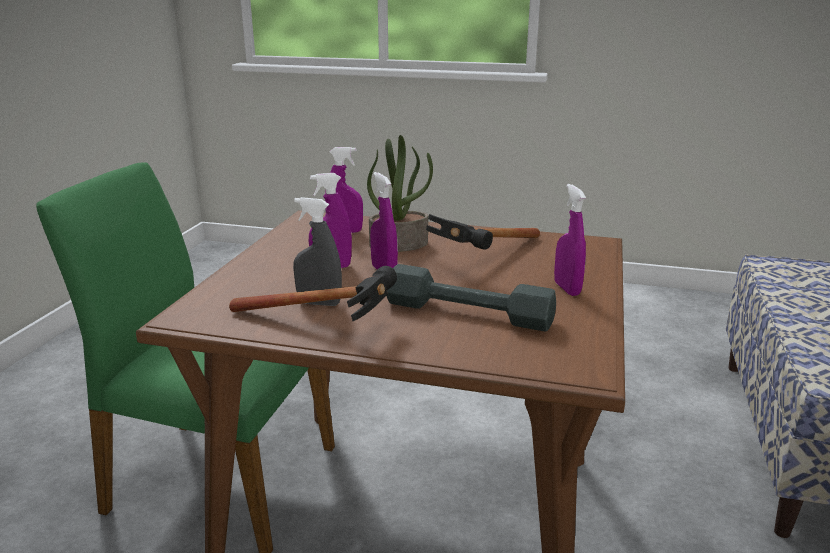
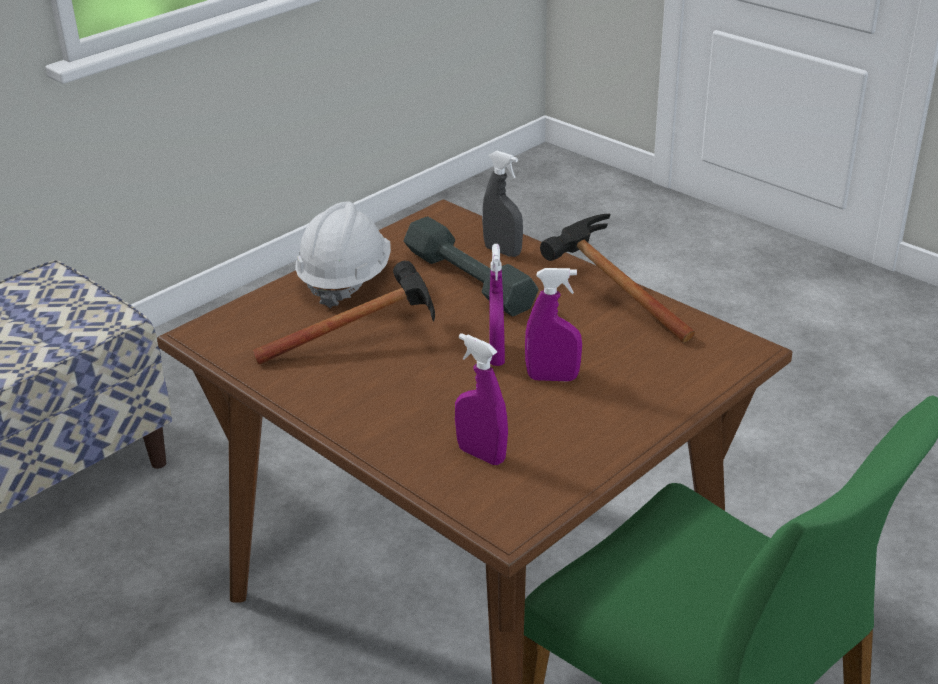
camera: 150 degrees left, 10 degrees up
(319, 303) = (598, 328): grey spray bottle -> grey spray bottle (502, 251)
(399, 244) = (434, 400): potted plant -> none
(567, 289) = (345, 280): purple spray bottle -> white hard hat

